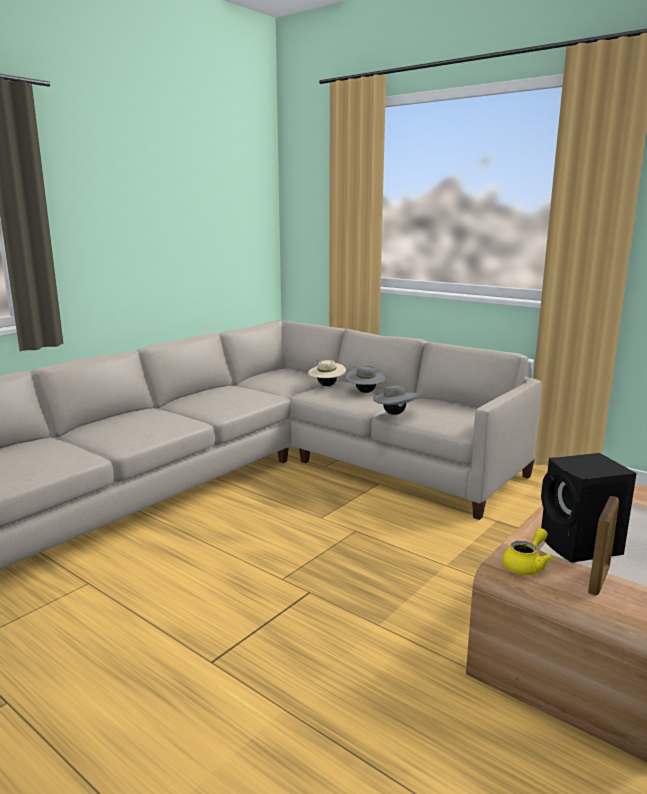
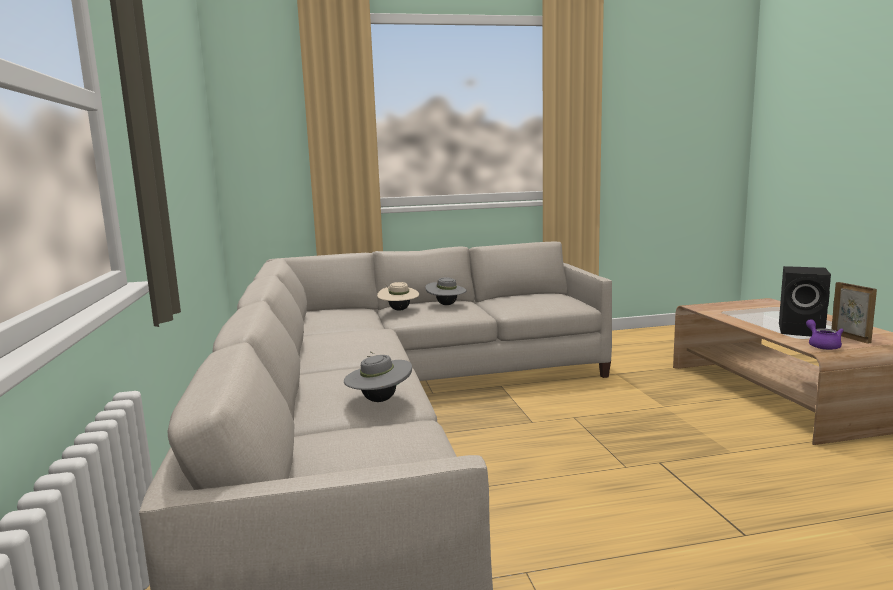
camera: 50 degrees left, 5 degrees down
(394, 414) = (515, 310): grey hat -> grey hat (379, 400)
(526, 565) = (822, 345): yellow teapot -> purple teapot

